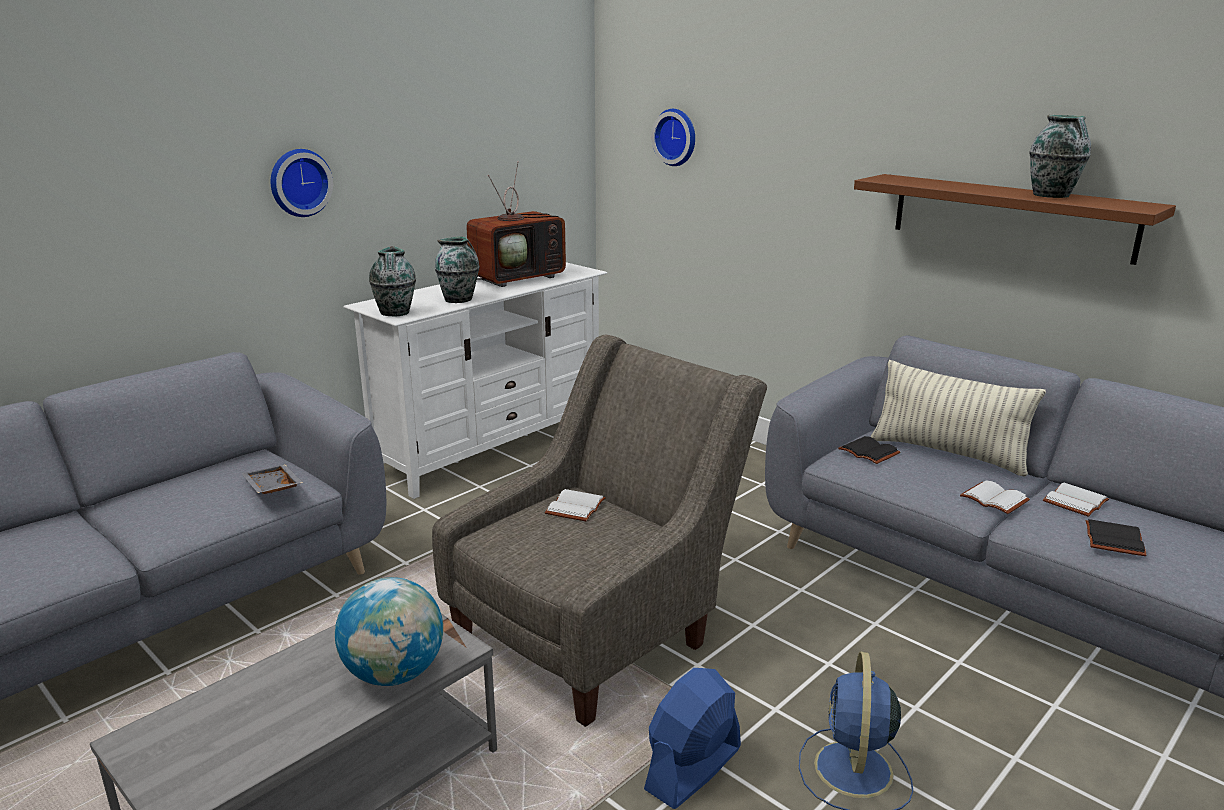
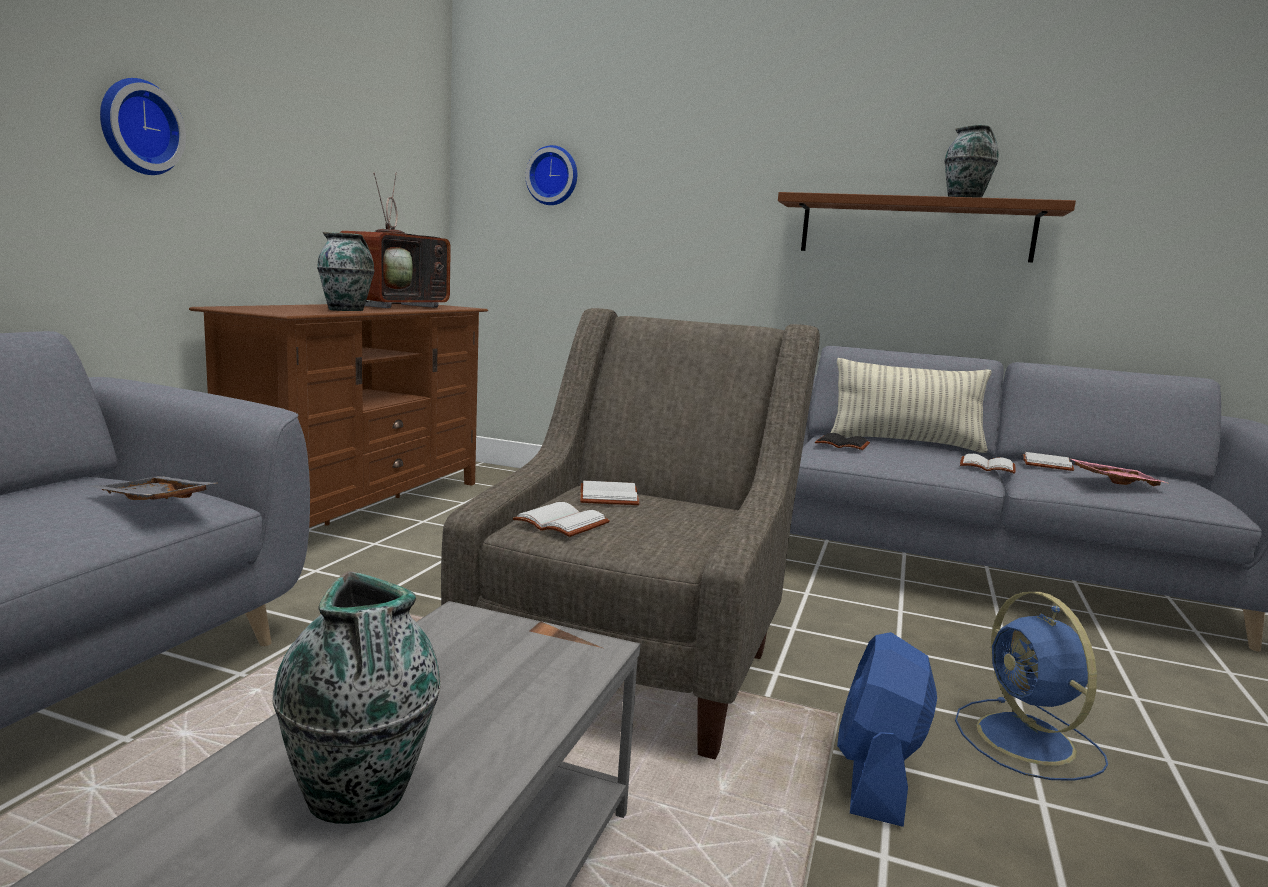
camera: 25 degrees left, 10 degrees down
(394, 674) = (529, 693): globe -> none
(395, 313) = (275, 312): vase -> vase (359, 796)
(492, 447) = (364, 509): white tv stand -> brown tv stand
(513, 535) = (564, 523): none -> white book
(1112, 539) = (1113, 481): black book -> pink tray

